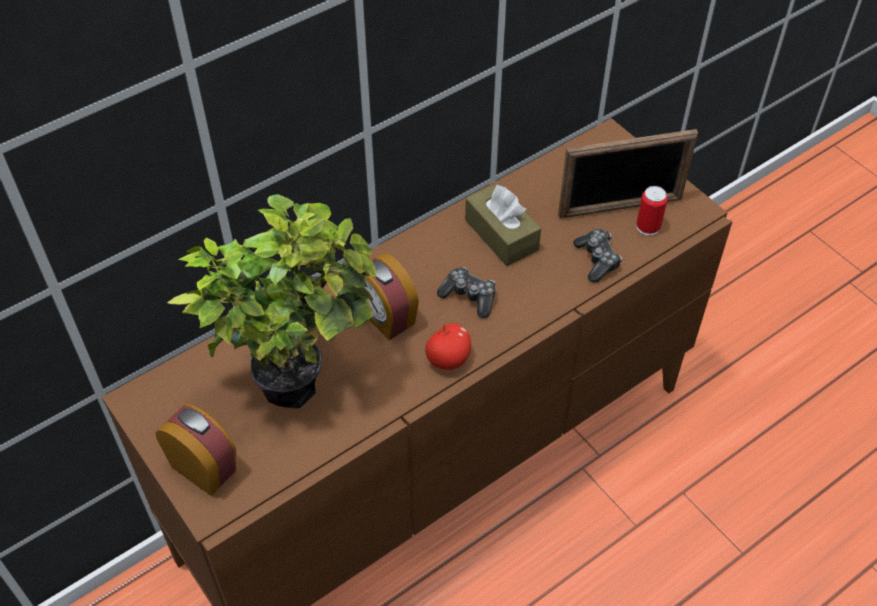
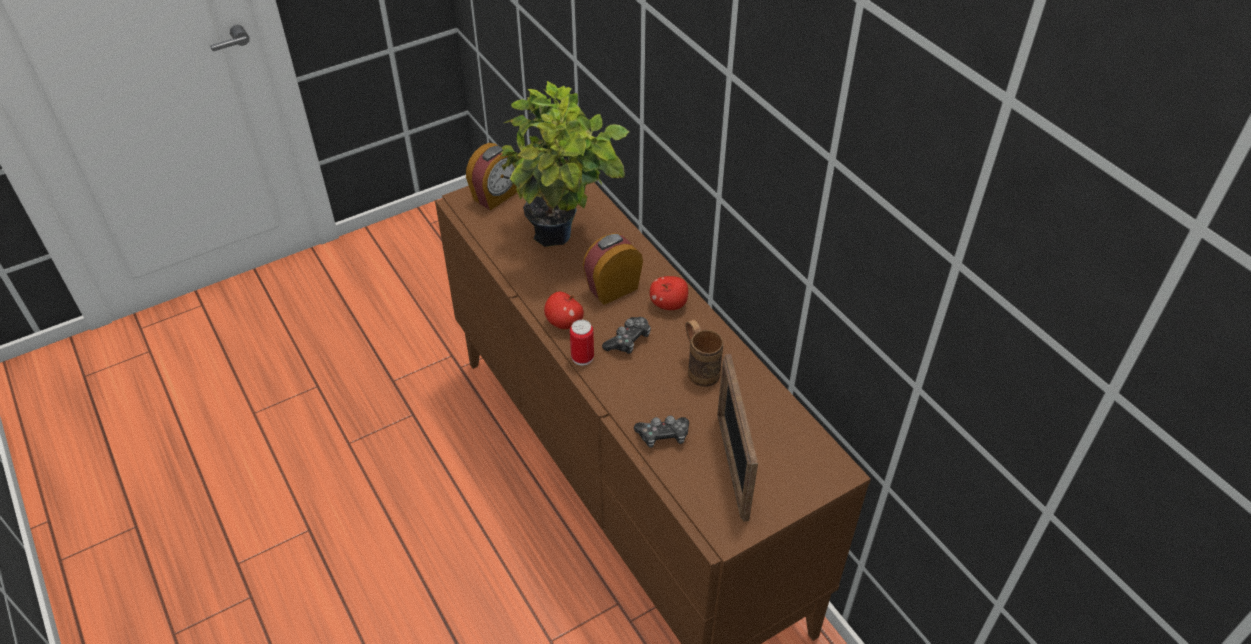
camera: 95 degrees right, 5 degrees down
(408, 264) = (669, 304): none -> apple
(501, 235) = (699, 368): brown tissue box -> brown mug
(648, 227) = (704, 484): can -> can (582, 357)

